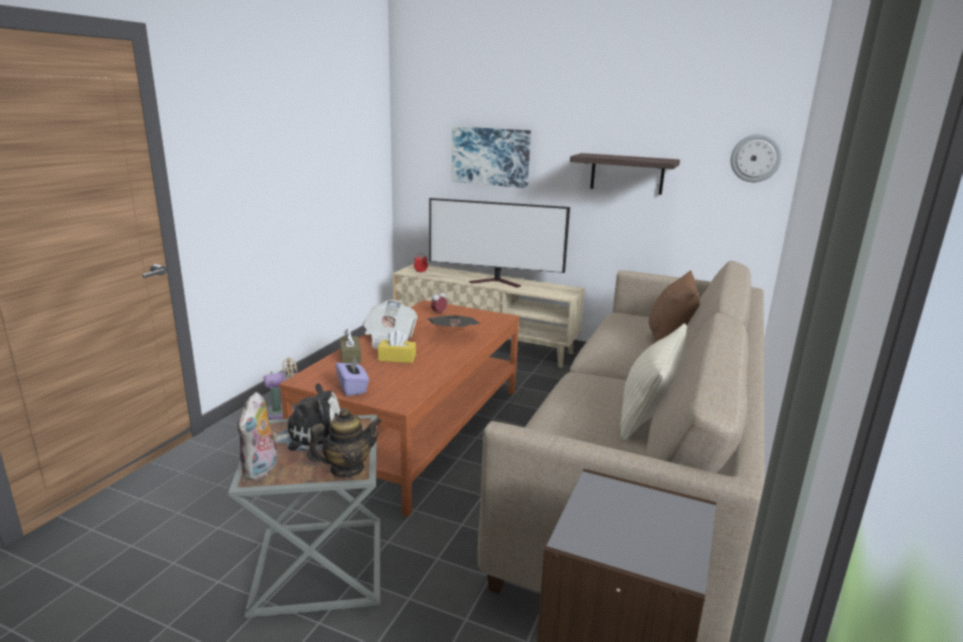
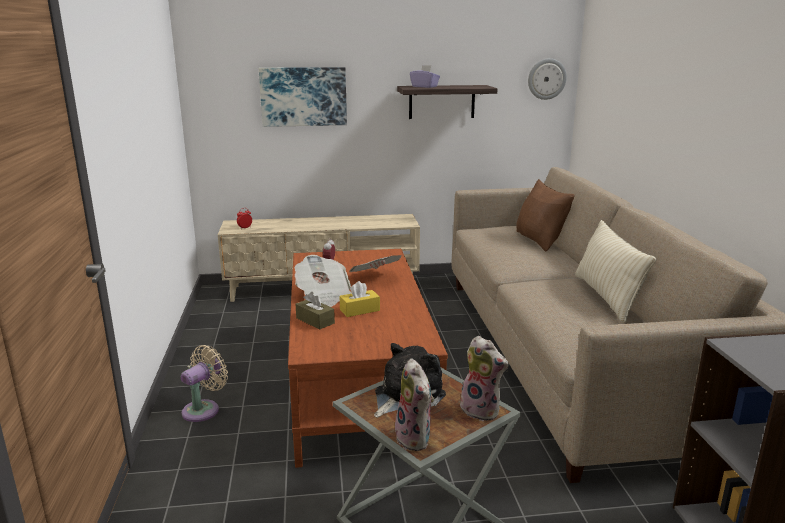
camera: 30 degrees left, 0 degrees up
(347, 468) = (482, 410): teapot -> plush toy
(352, 388) = (365, 347): purple tissue box -> purple tissue box (424, 87)
(497, 282) = (333, 223): television -> none

